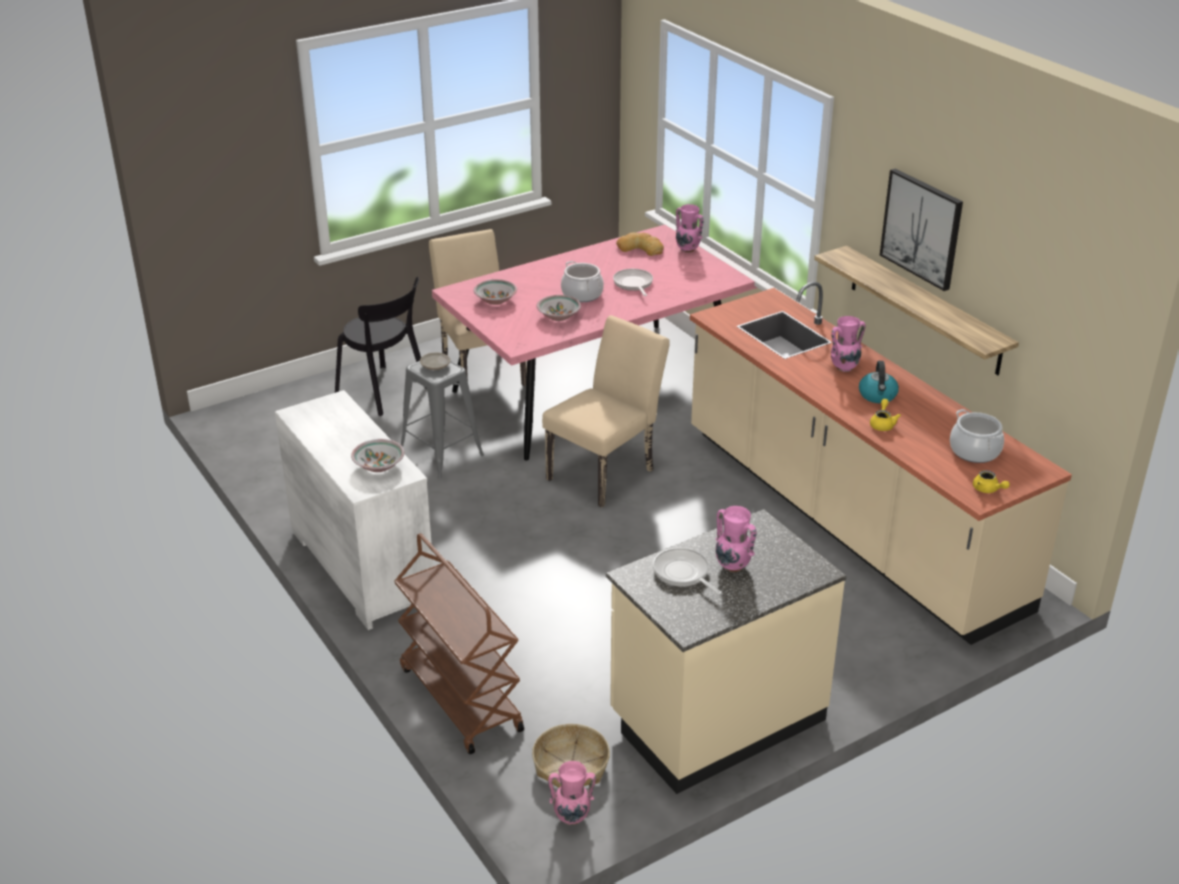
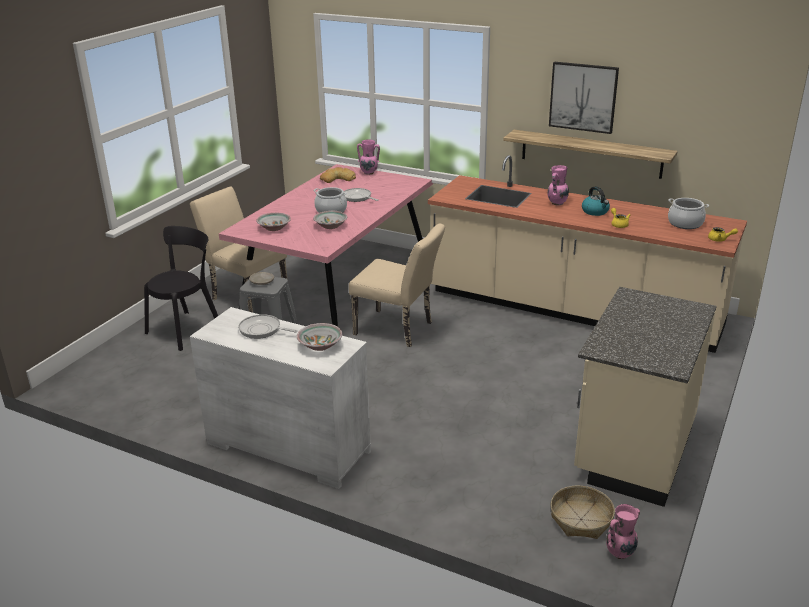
camera: 30 degrees left, 5 degrees down
(385, 392) = (187, 329): black chair -> black chair turned 60 degrees counterclockwise
(459, 698) = (456, 508): brown cart -> none
(606, 471) = (398, 330): beige chair -> beige chair turned 105 degrees clockwise
(683, 573) = (625, 337): frying pan -> frying pan (262, 330)
(733, 566) = (649, 323): pink vase -> none

